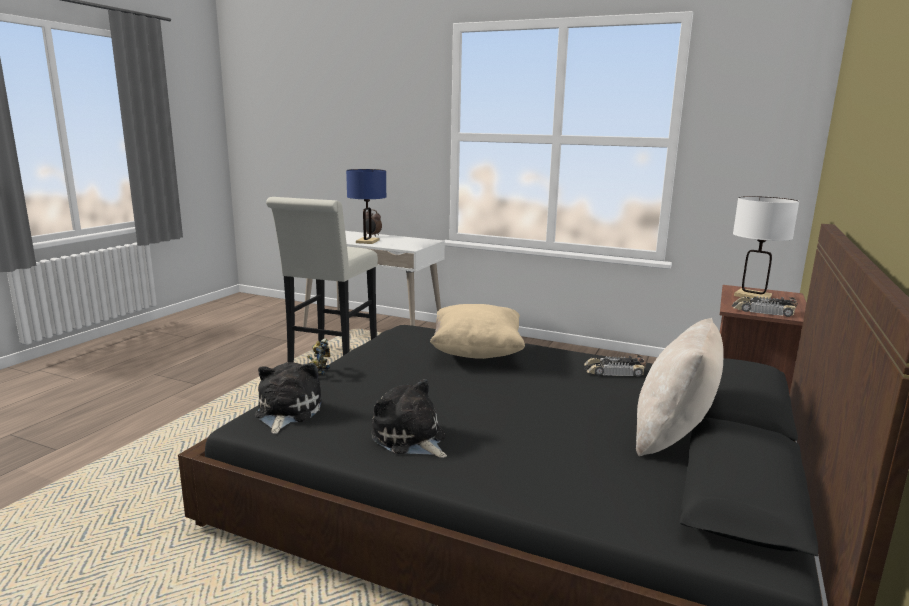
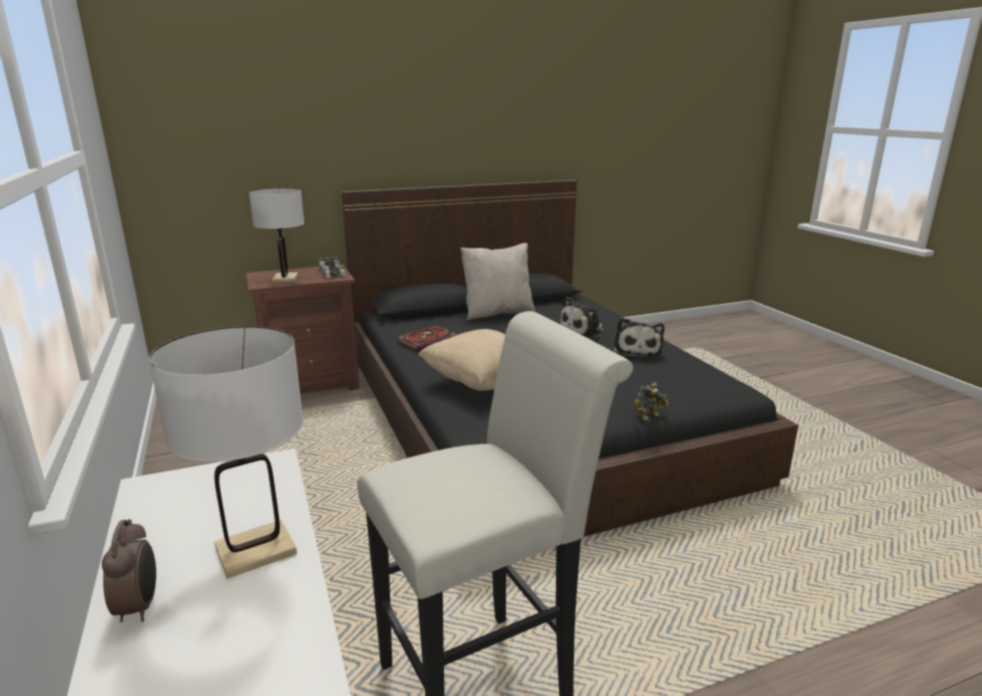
camera: 135 degrees left, 5 degrees up
(286, 412) = (706, 390): plush toy -> plush toy (583, 331)
(367, 241) = (255, 551): blue table lamp -> white table lamp
(613, 371) = (428, 340): toy car -> book

